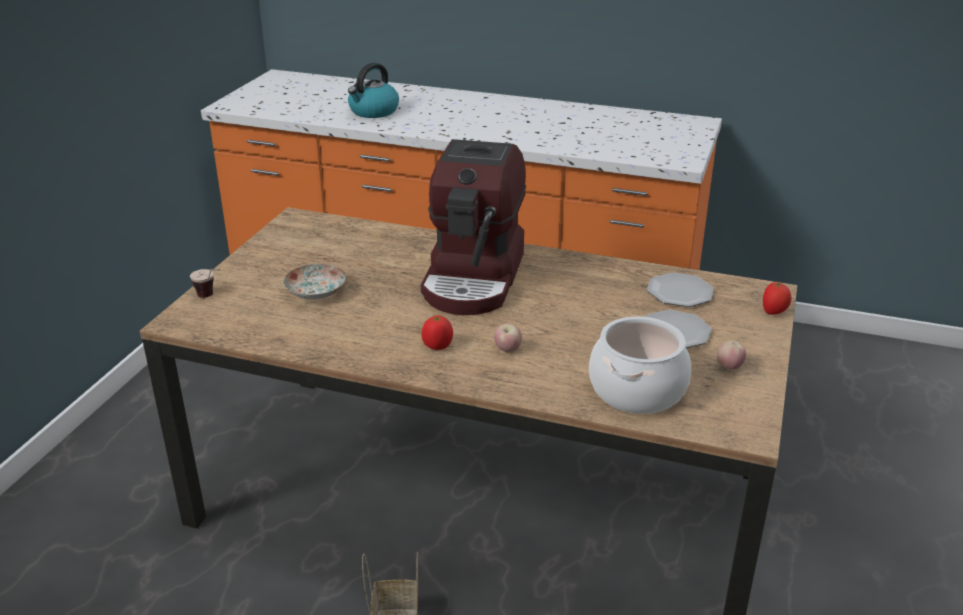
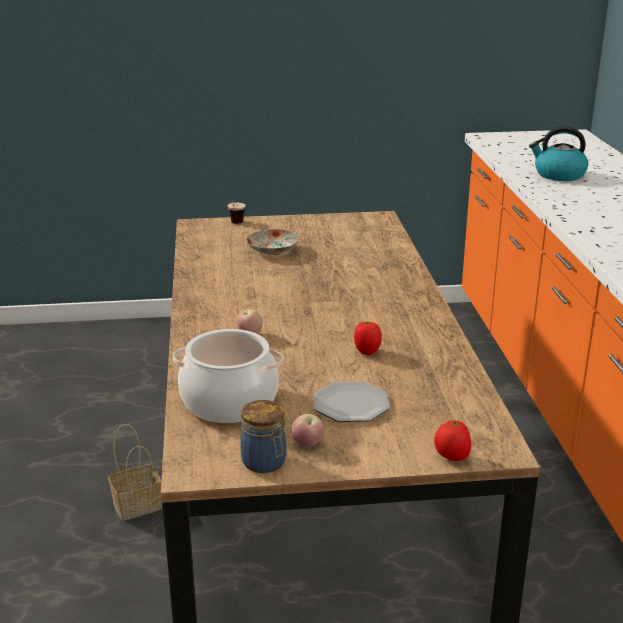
camera: 65 degrees right, 5 degrees down
(437, 346) = (232, 307): tomato -> tomato (367, 352)
(475, 278) = (356, 298): coffee machine -> none
(679, 293) = (435, 395): plate -> none
(750, 394) = (265, 463): none -> jar

